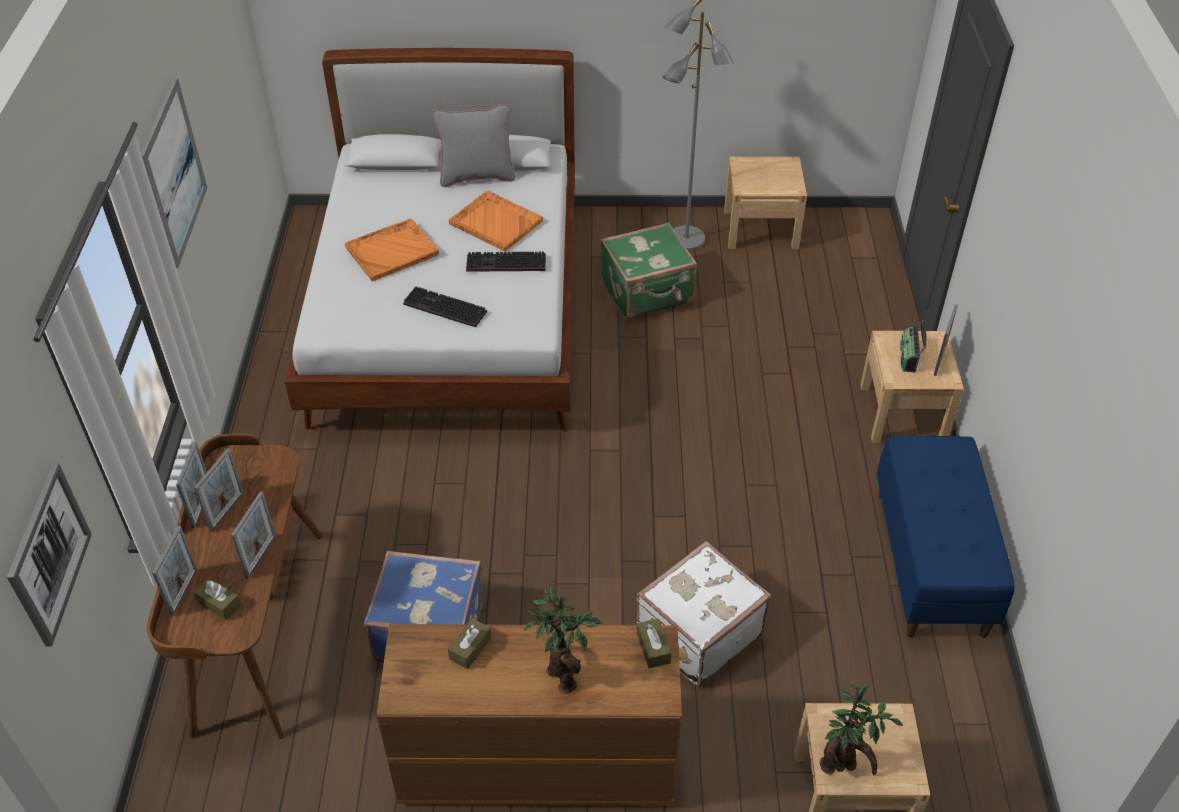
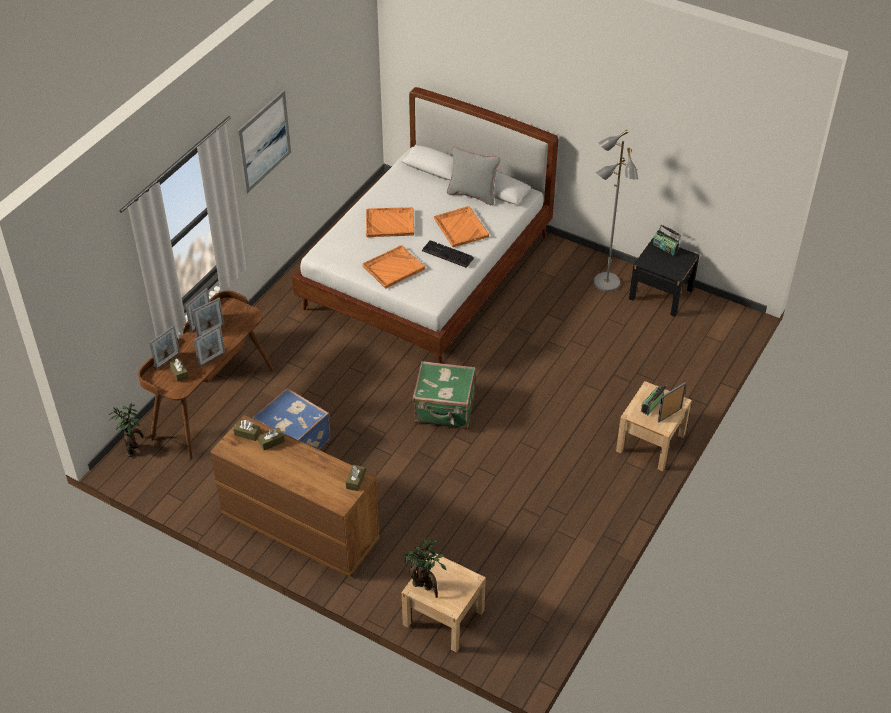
camera: 30 degrees right, 0 degrees up
(48, 554) = (99, 311): picture -> none
(419, 653) = (247, 433): none -> brown tissue box
(443, 309) = (393, 268): keyboard -> orange tray
(561, 673) = (304, 472): potted plant -> potted plant (134, 448)
(647, 293) = (554, 307): green suitcase -> green suitcase (444, 410)
(697, 632) = (429, 505): white suitcase -> none
(754, 162) = (665, 247): none -> radio
(760, 229) = (661, 294): beige nightstand -> black nightstand
(931, 562) = (591, 530): blue bench -> none

